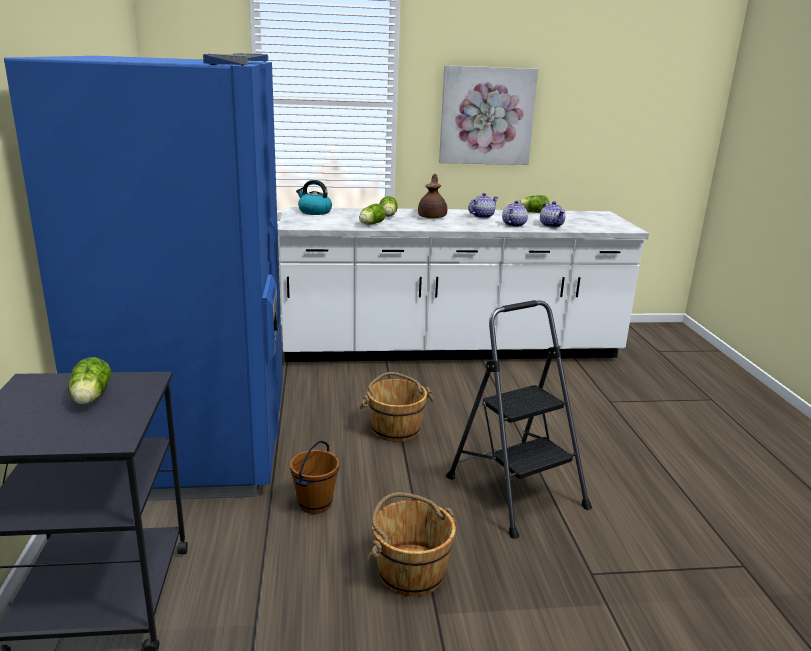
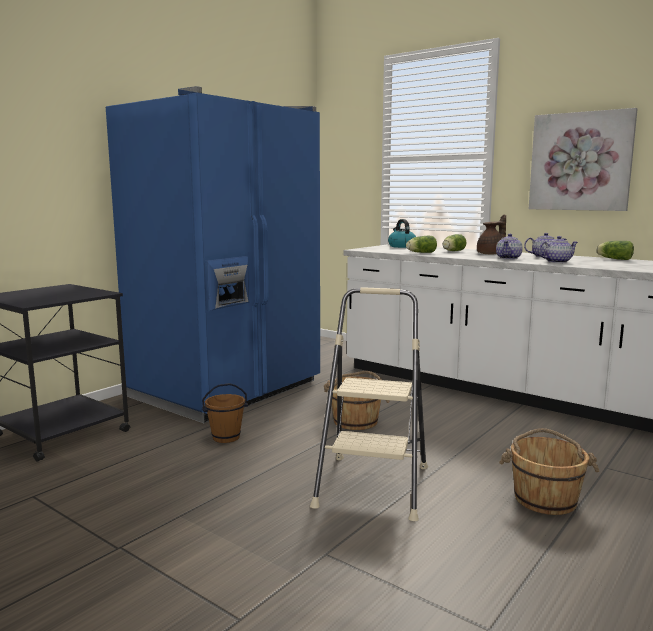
camera: 45 degrees right, 10 degrees down
(90, 398) = (65, 293): lettuce -> none
(410, 571) = (209, 490): brown bucket -> brown bucket (545, 499)
(514, 489) = (374, 483): black step ladder -> beige step ladder
(551, 225) = (600, 265): teapot -> teapot (509, 258)

